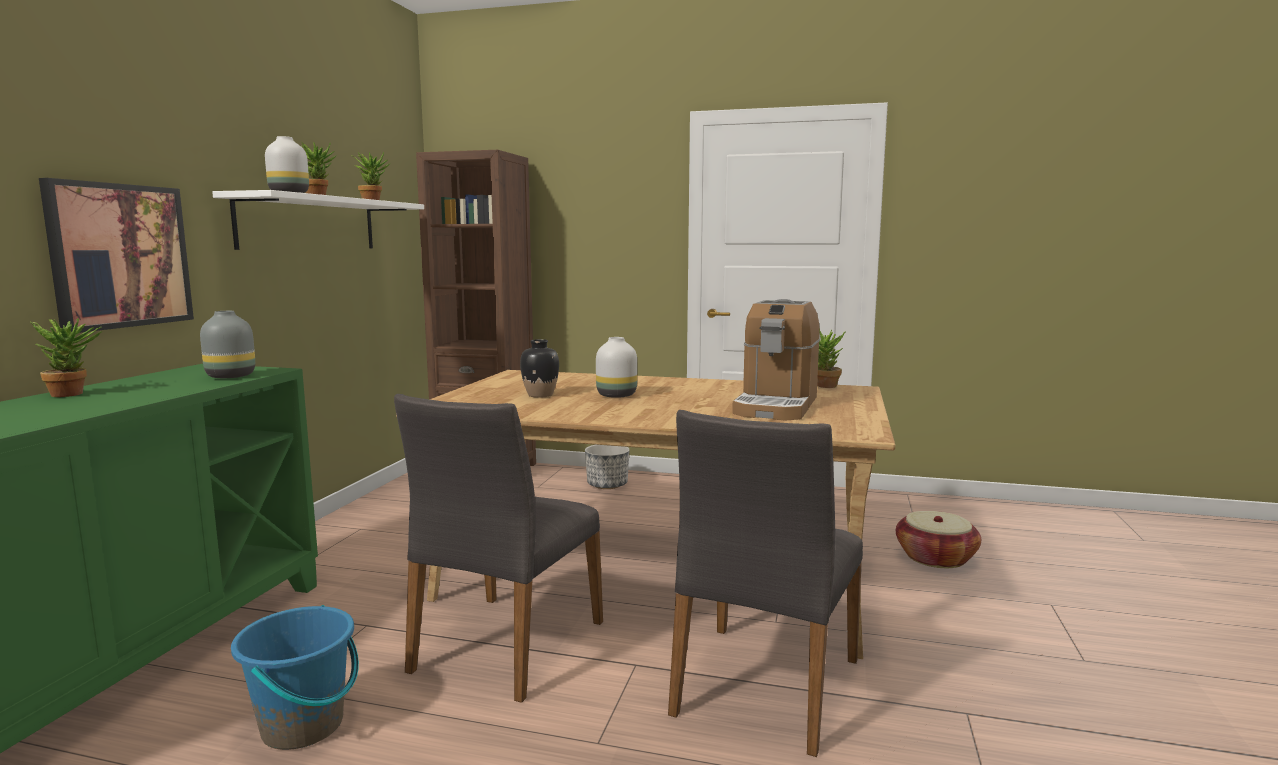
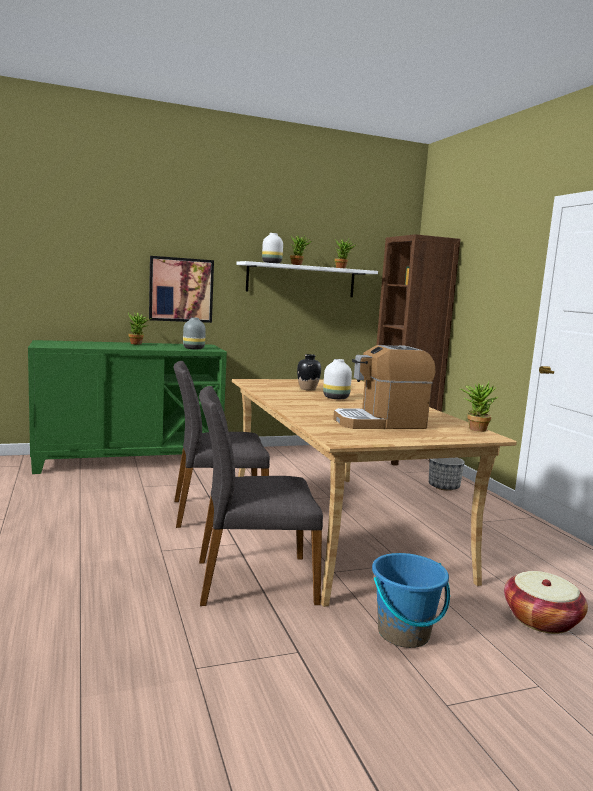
camera: 55 degrees right, 0 degrees up
(303, 726) = (122, 496): blue bucket -> blue bucket (404, 634)

